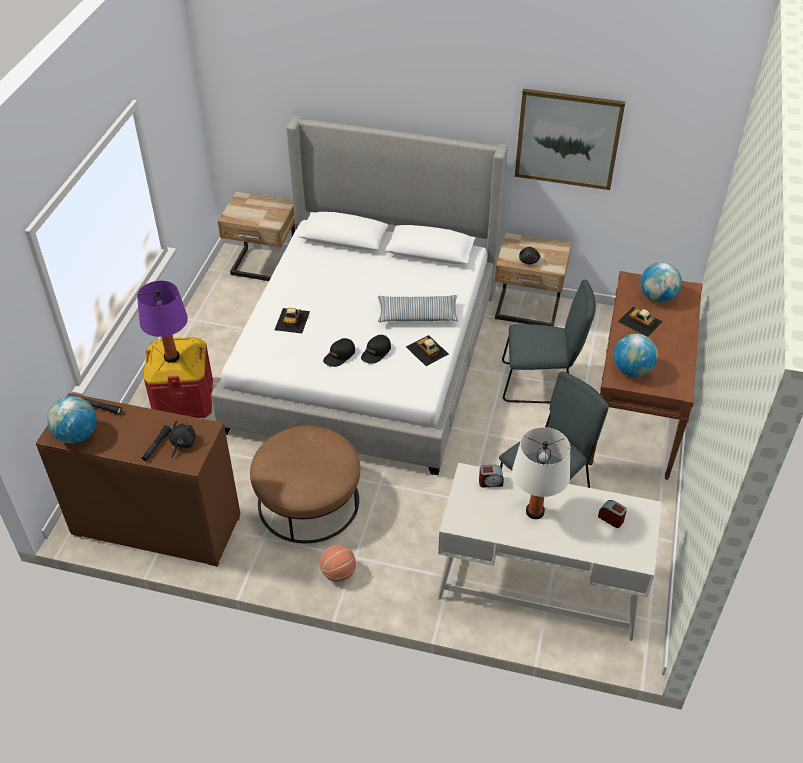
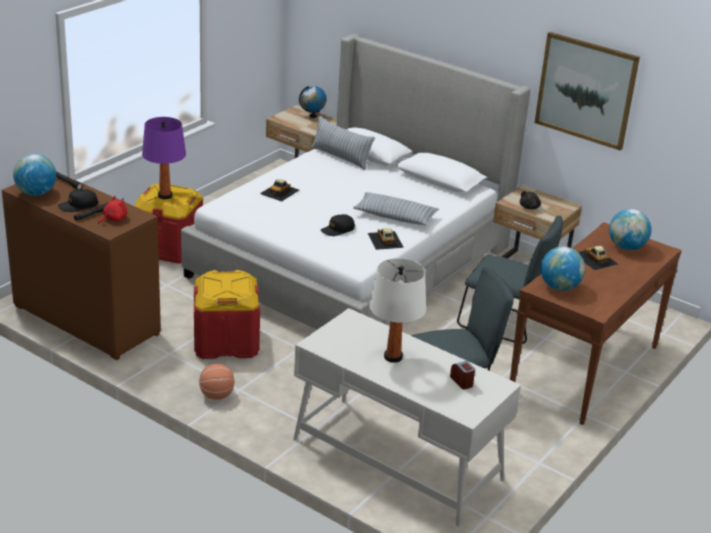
camera: 20 degrees right, 15 degrees down
(182, 443) = (113, 219): black plush toy -> red plush toy
(261, 203) = (312, 116): none -> globe
(308, 501) = (226, 341): brown ottoman -> red storage box
(321, 252) = (341, 157): none -> pillow
(339, 356) = (303, 224): black cap -> black cap (78, 206)
(490, 482) = (367, 327): alarm clock -> none

